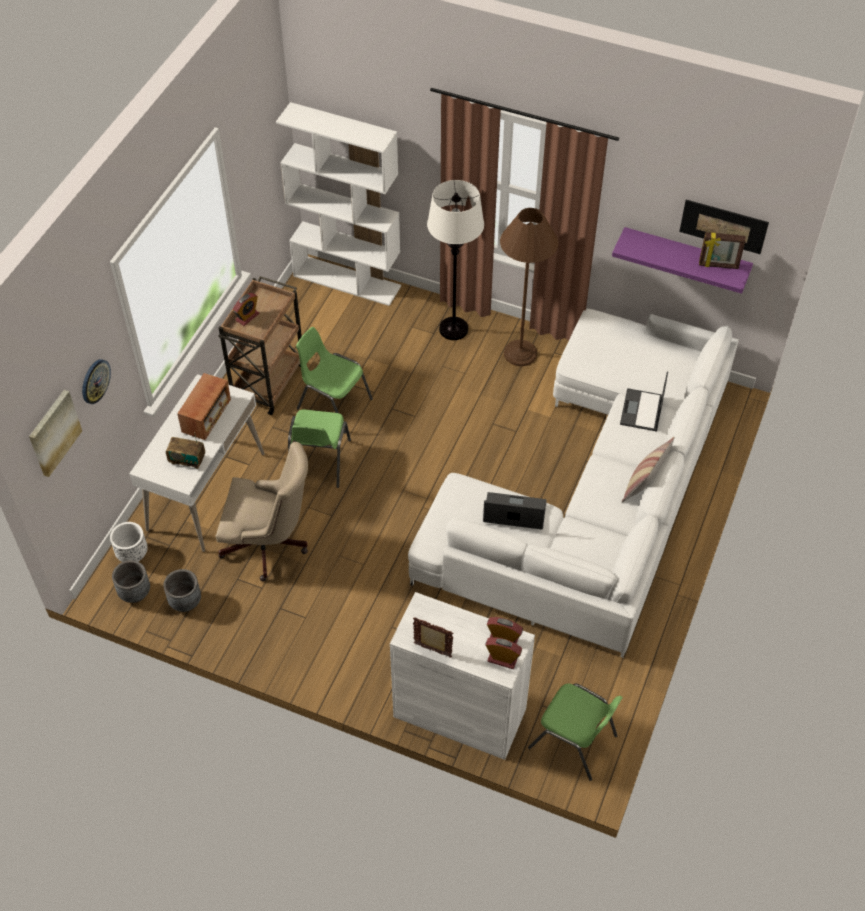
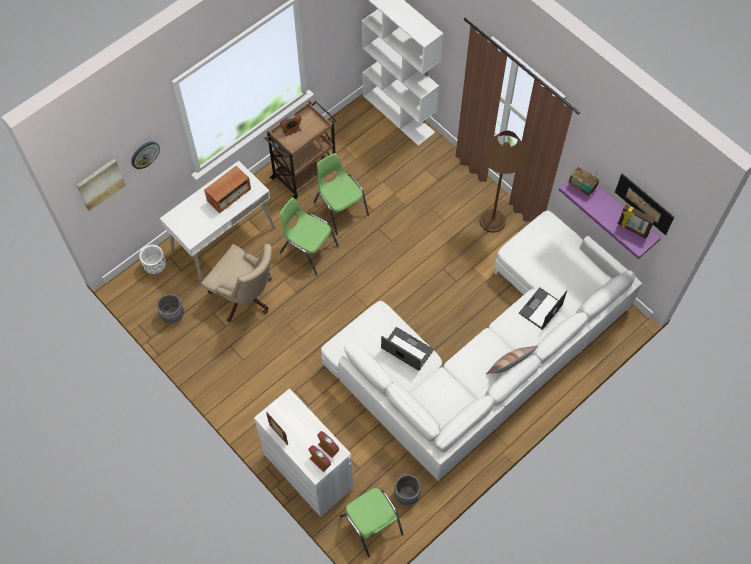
camera: 25 degrees right, 10 degrees up
(135, 593) = (144, 295): grey planter -> grey planter (406, 494)
(187, 460) = (201, 223): radio -> radio (582, 186)
(319, 462) = (308, 249): green chair -> green chair turned 90 degrees clockwise
(453, 329) = (454, 182): white floor lamp -> none

